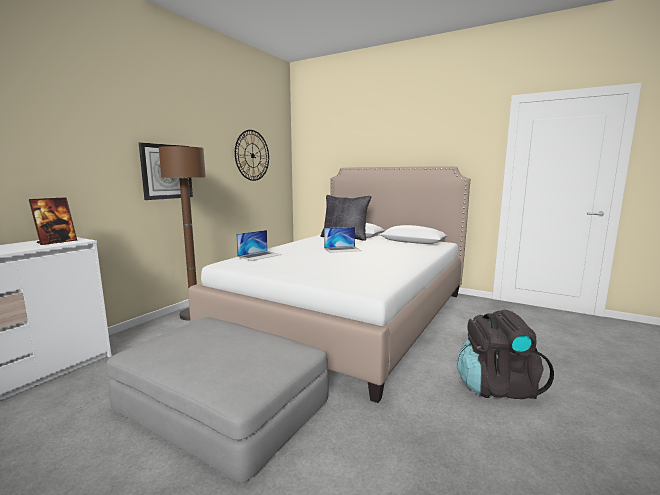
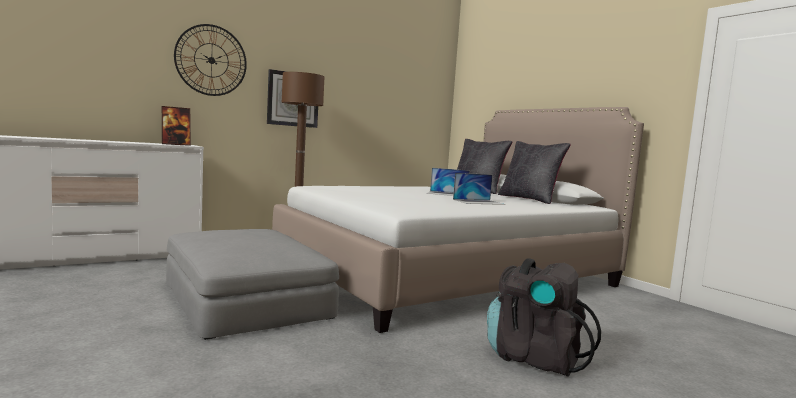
camera: 25 degrees right, 5 degrees down
(252, 155) = (397, 93): wall clock -> wall clock (211, 60)
(259, 255) = (350, 185): laptop -> laptop (478, 202)
(396, 243) = (529, 199): none -> black pillow

